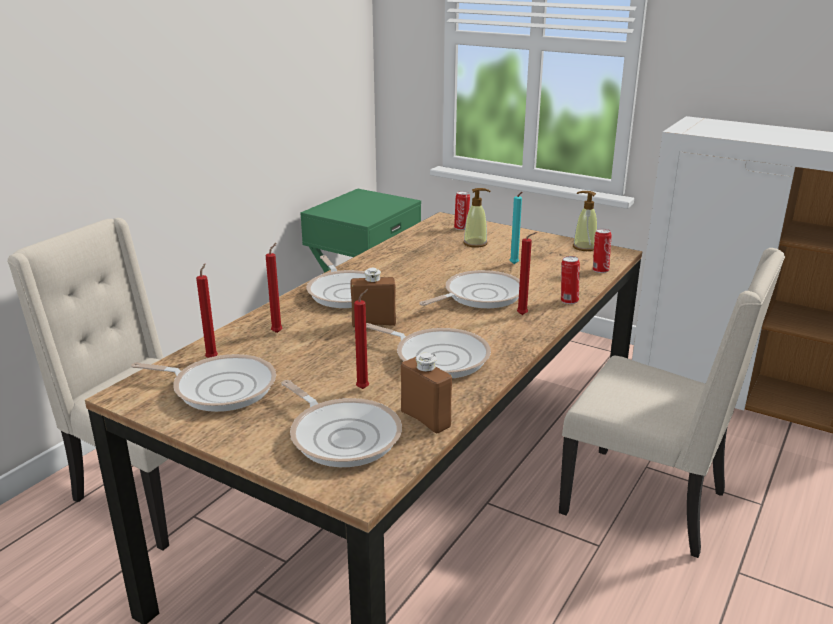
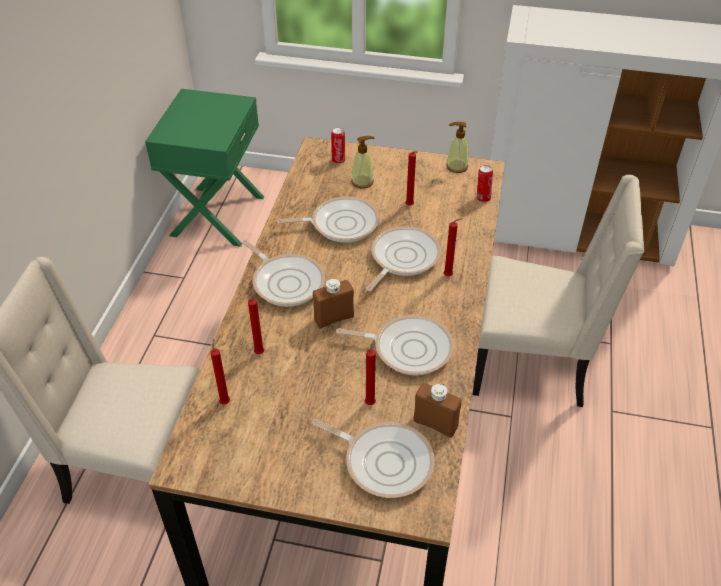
camera: 20 degrees left, 20 degrees up
(220, 388) = (255, 436): frying pan -> frying pan (340, 224)
(514, 264) = (410, 206): turquoise candle -> red candle
(568, 301) = (475, 247): can -> none

